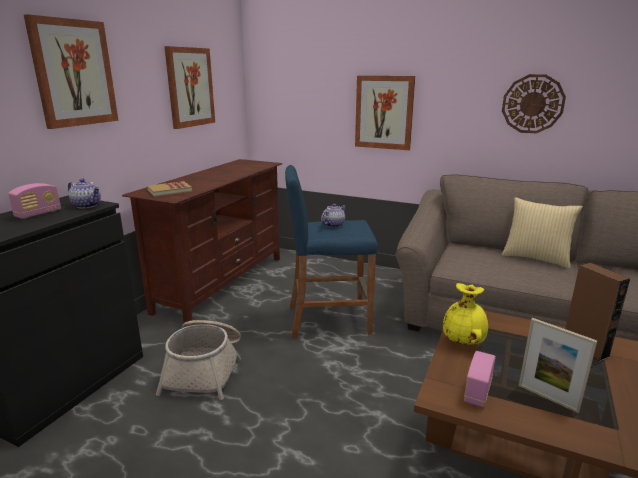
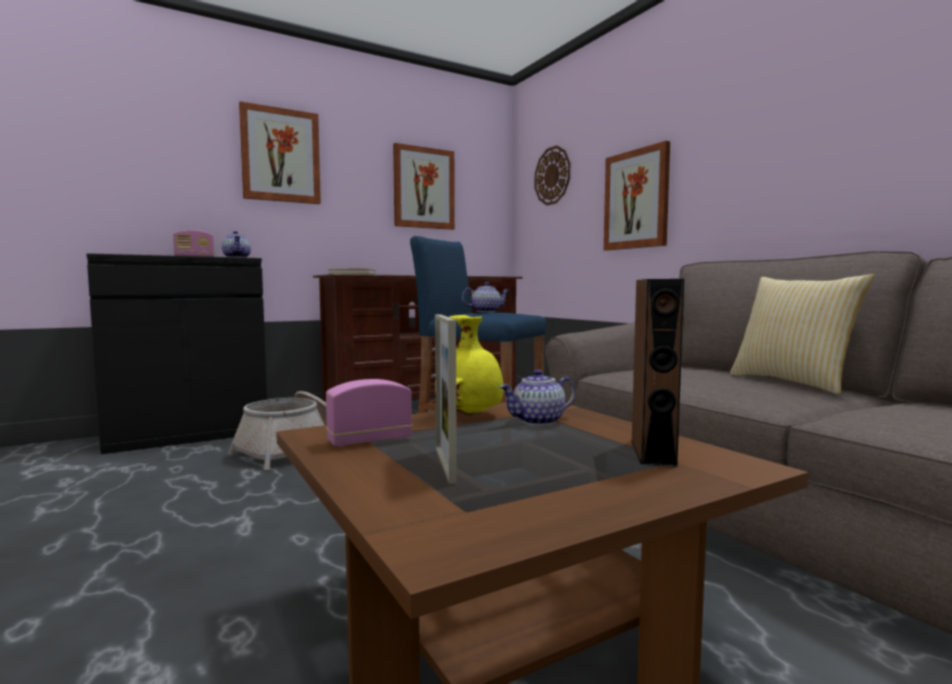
camera: 35 degrees right, 15 degrees down
(501, 336) = (538, 421): none -> teapot
(532, 104) = (835, 138): wall clock -> wall clock (552, 176)

